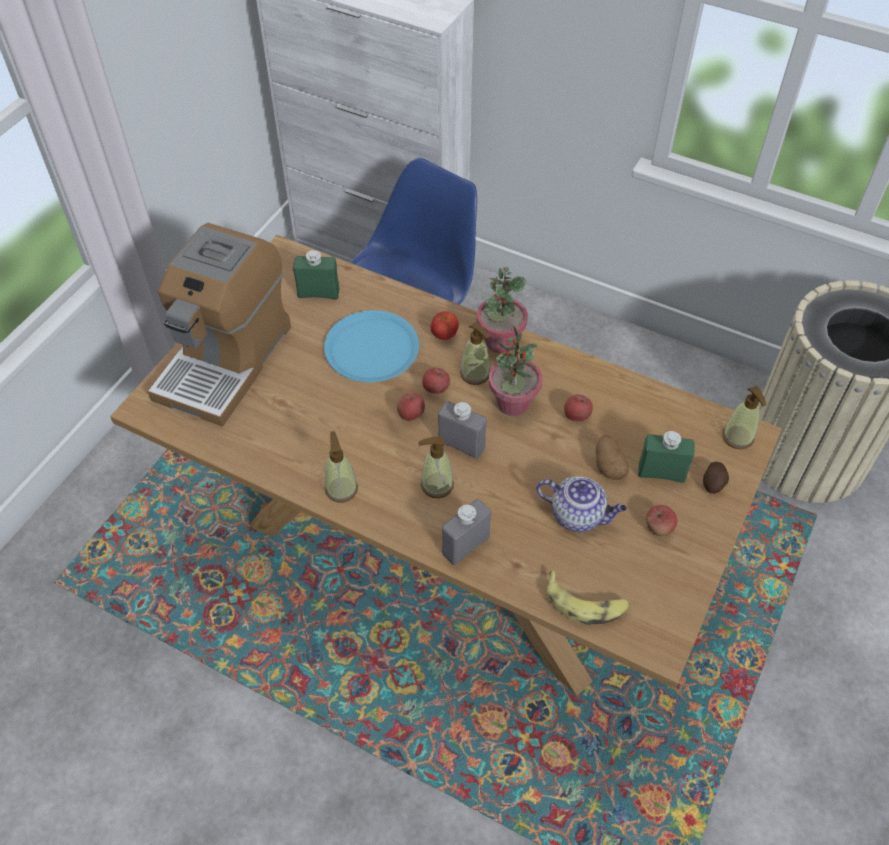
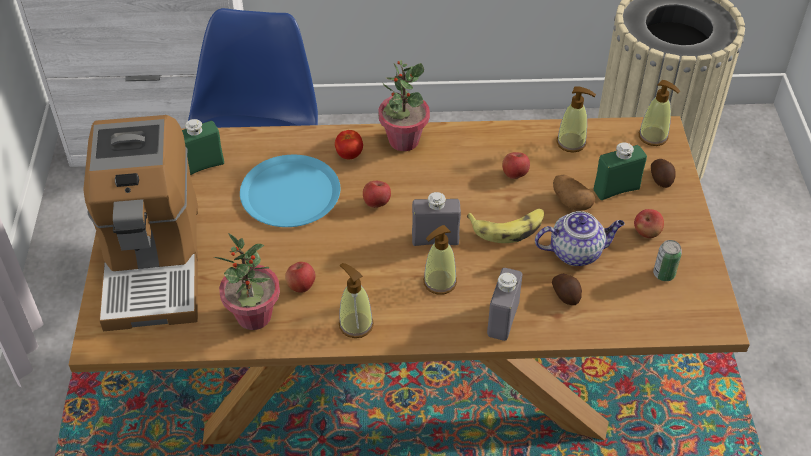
camera: 30 degrees left, 5 degrees down
(411, 415) = (371, 234): apple -> apple (301, 286)
(475, 374) = (402, 176): soap dispenser -> soap dispenser (571, 143)
(513, 404) = (454, 187): potted plant -> potted plant (254, 316)
(539, 550) = (566, 295): none -> potato
(586, 603) = (635, 318): banana -> banana (508, 227)
(645, 575) = (663, 274): none -> can

